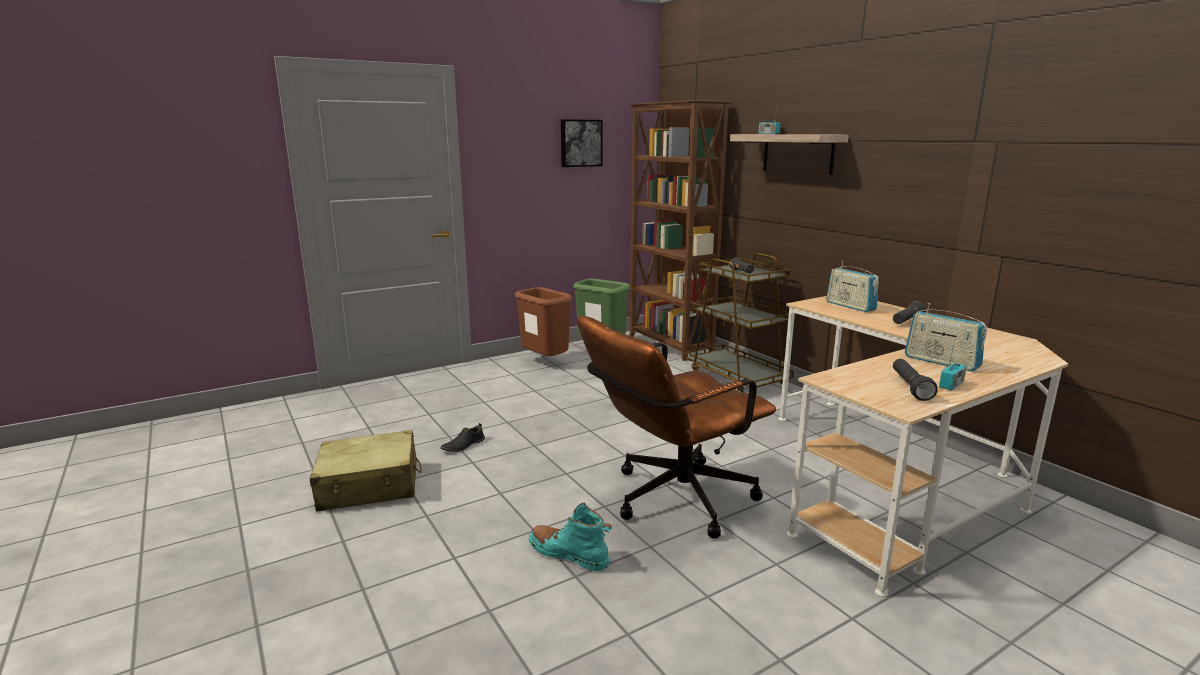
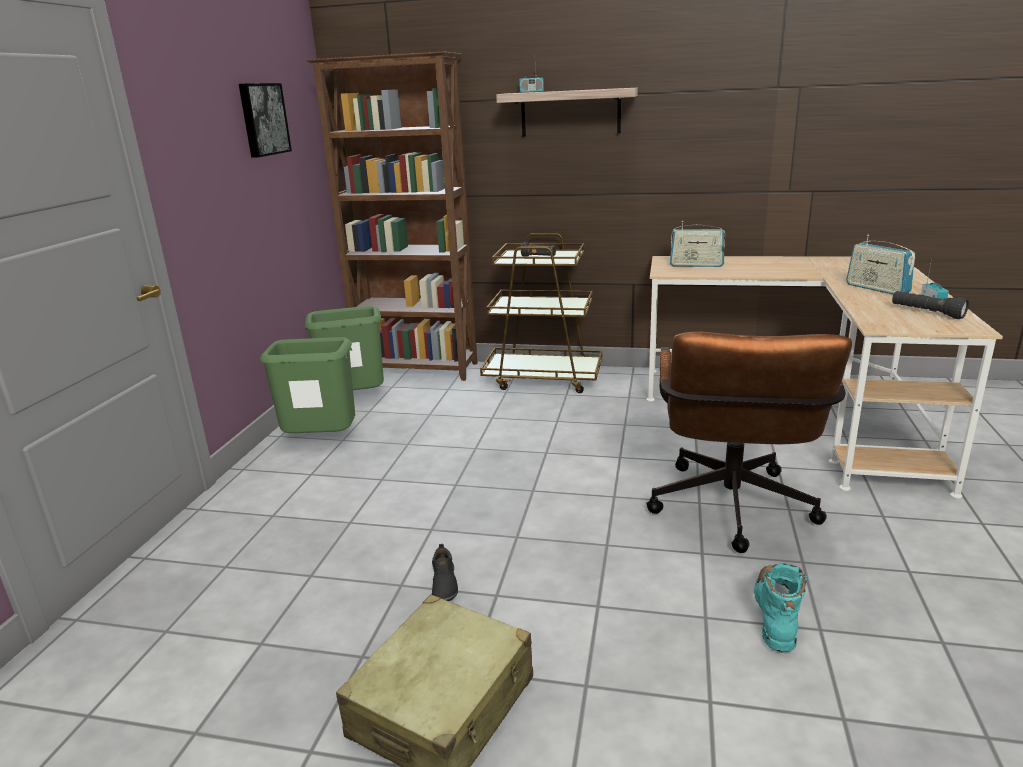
camera: 45 degrees left, 5 degrees up
(545, 362) = (322, 442): brown trash can -> green trash can
(569, 554) = (776, 615): turquoise boot -> turquoise boot turned 120 degrees clockwise
(907, 321) = (764, 266): black flashlight -> none
(941, 362) = (877, 289): radio -> radio turned 60 degrees clockwise

